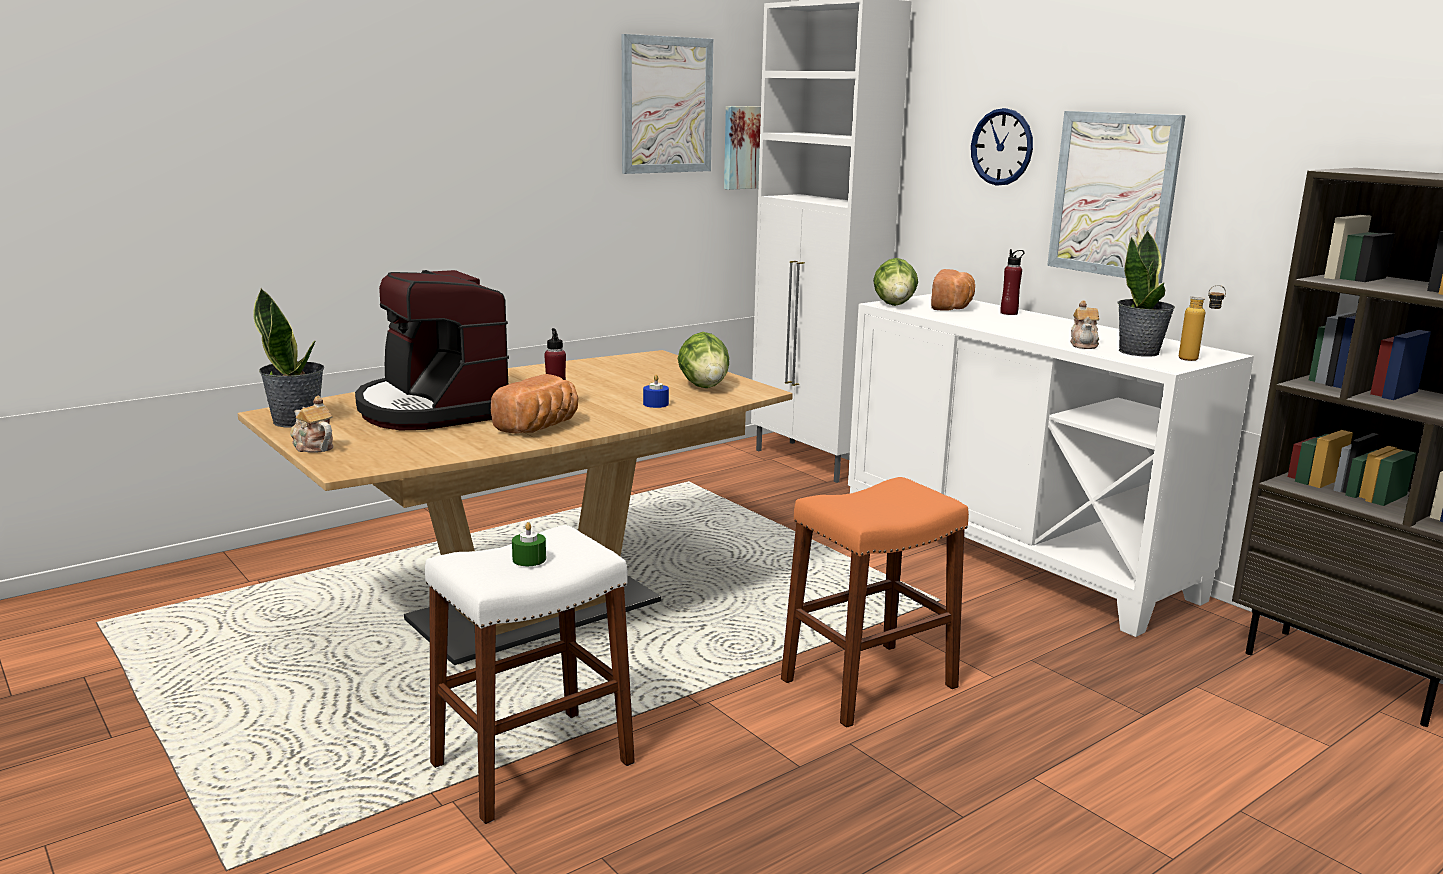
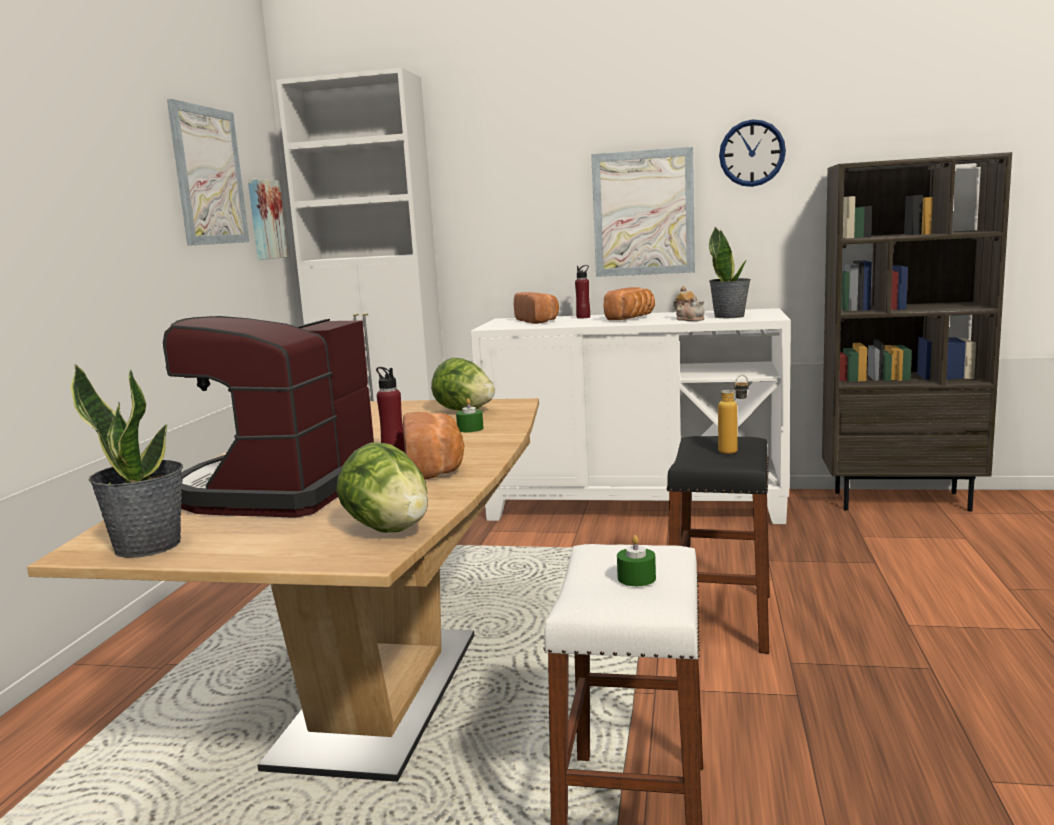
camera: 40 degrees left, 5 degrees down
(312, 446) = (256, 556): teapot -> none
(433, 409) = (280, 489): coffee machine -> coffee machine turned 90 degrees clockwise
(656, 404) = (470, 429): blue candle -> green candle
(869, 683) = (721, 619): orange stool -> black stool
(894, 305) = (498, 326): lettuce -> lettuce (388, 529)
(1002, 147) = (534, 190): wall clock -> wall clock (752, 153)
(1043, 327) = (632, 318): none -> bread
(1196, 359) = (767, 313): bottle -> bottle (734, 450)

